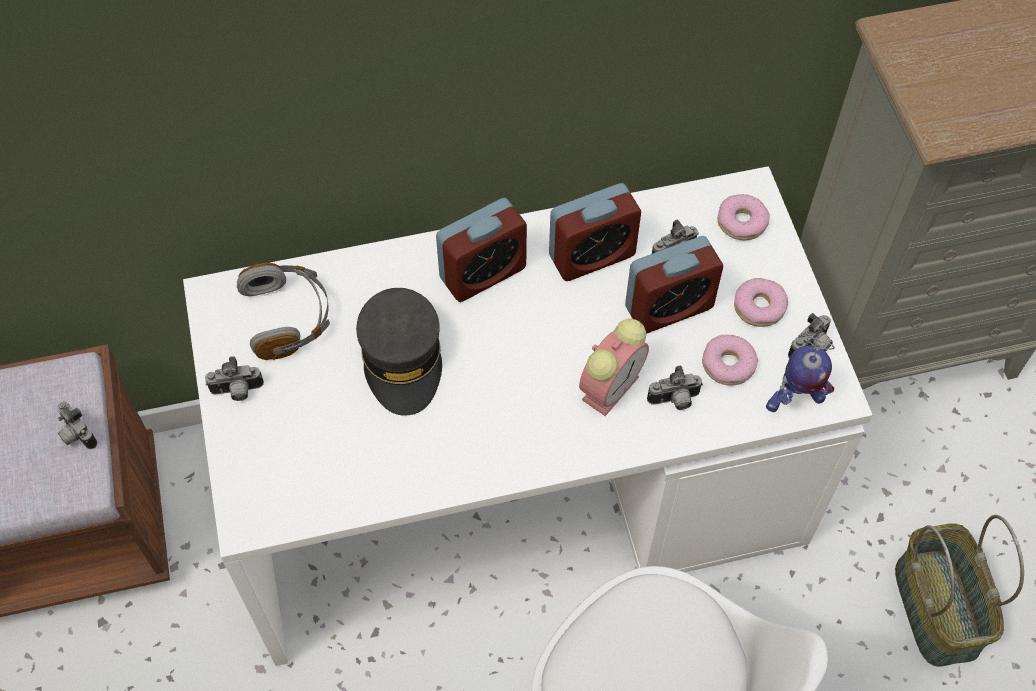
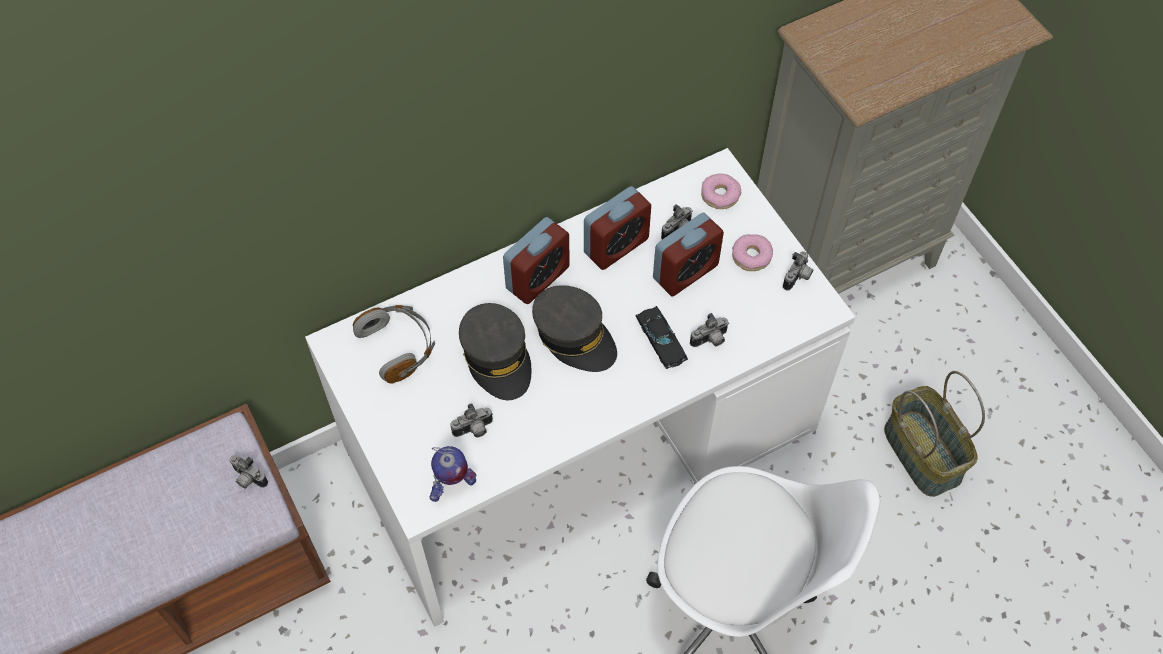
camera: 15 degrees left, 0 degrees up
(237, 391) = (378, 412): camera -> camera (474, 430)
(505, 355) = (574, 336): none -> grey cap
(611, 386) = (660, 340): alarm clock -> black toy car
(728, 364) = (741, 304): donut -> none
(794, 400) = (796, 319): toy robot -> toy robot (451, 487)

